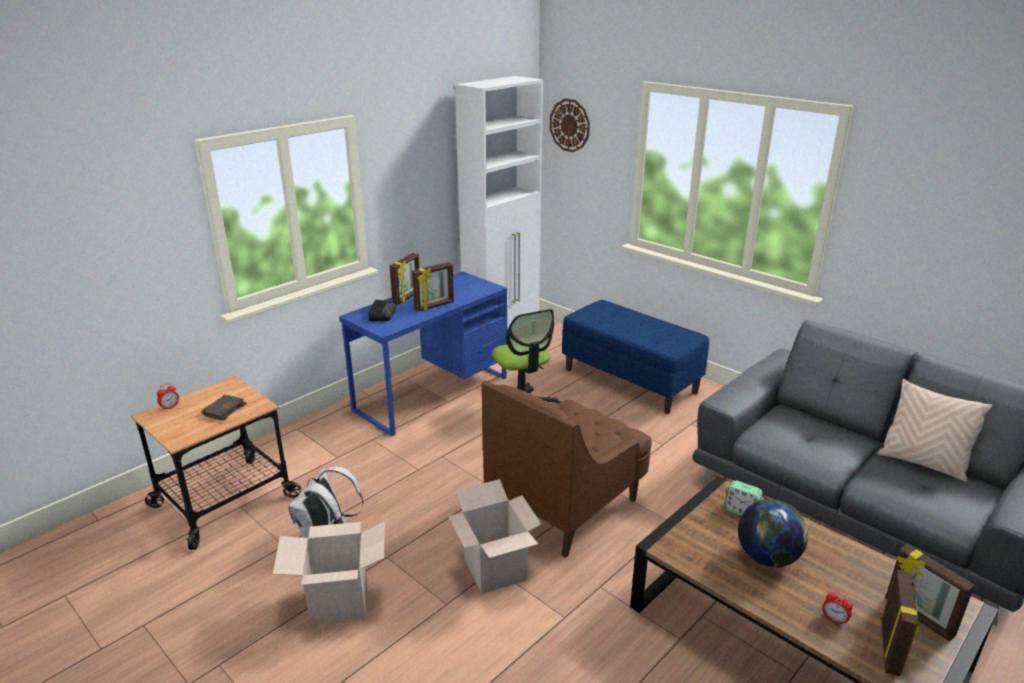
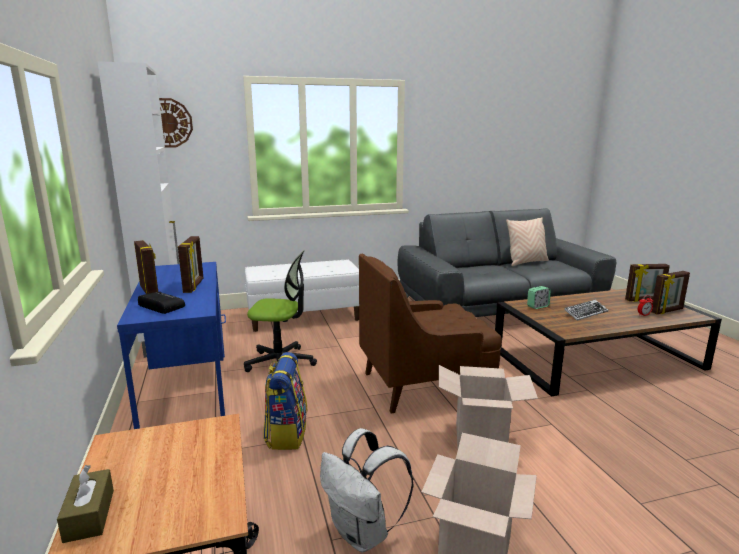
camera: 60 degrees left, 10 degrees down
(170, 407) = (89, 515): alarm clock -> brown tissue box
(224, 409) = (184, 458): black book -> none
(417, 459) = (286, 433): none -> backpack
(566, 505) = (424, 384): brown armchair -> brown armchair turned 90 degrees clockwise
(631, 380) = (304, 317): blue bench -> white bench
(767, 557) = (585, 313): globe -> keyboard
(891, 648) = (667, 311): picture frame -> picture frame turned 105 degrees clockwise

